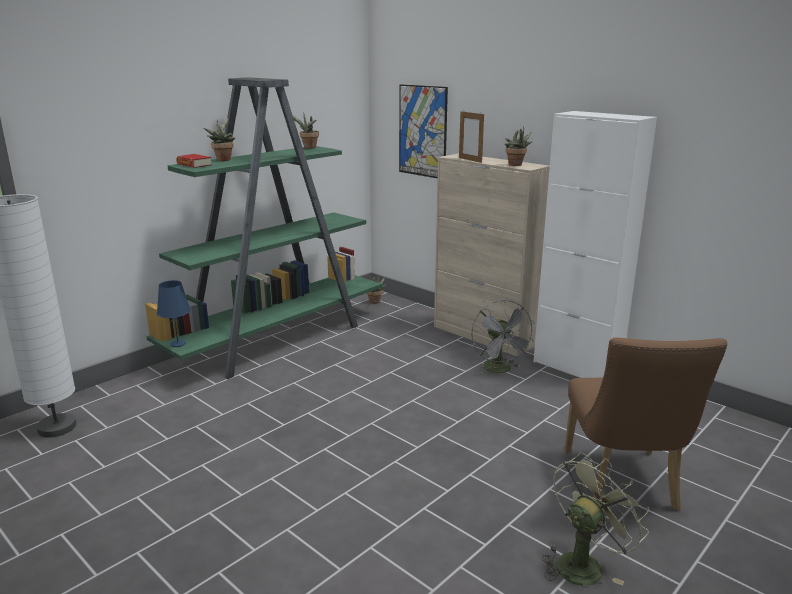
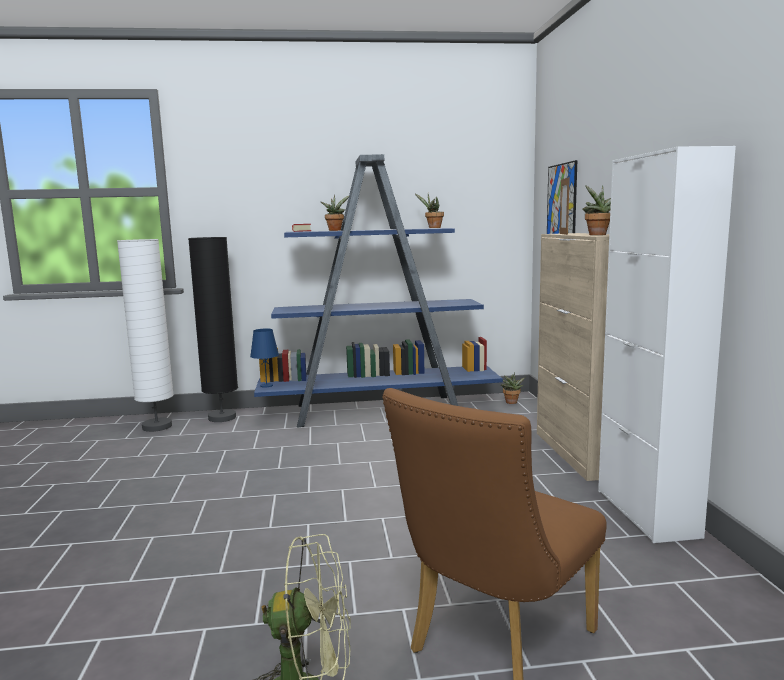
camera: 40 degrees right, 10 degrees down
(121, 393) = (222, 418): none -> black floor lamp
(278, 339) = (379, 411): green bookcase -> blue bookcase
(500, 370) = (543, 487): grey fan -> none

